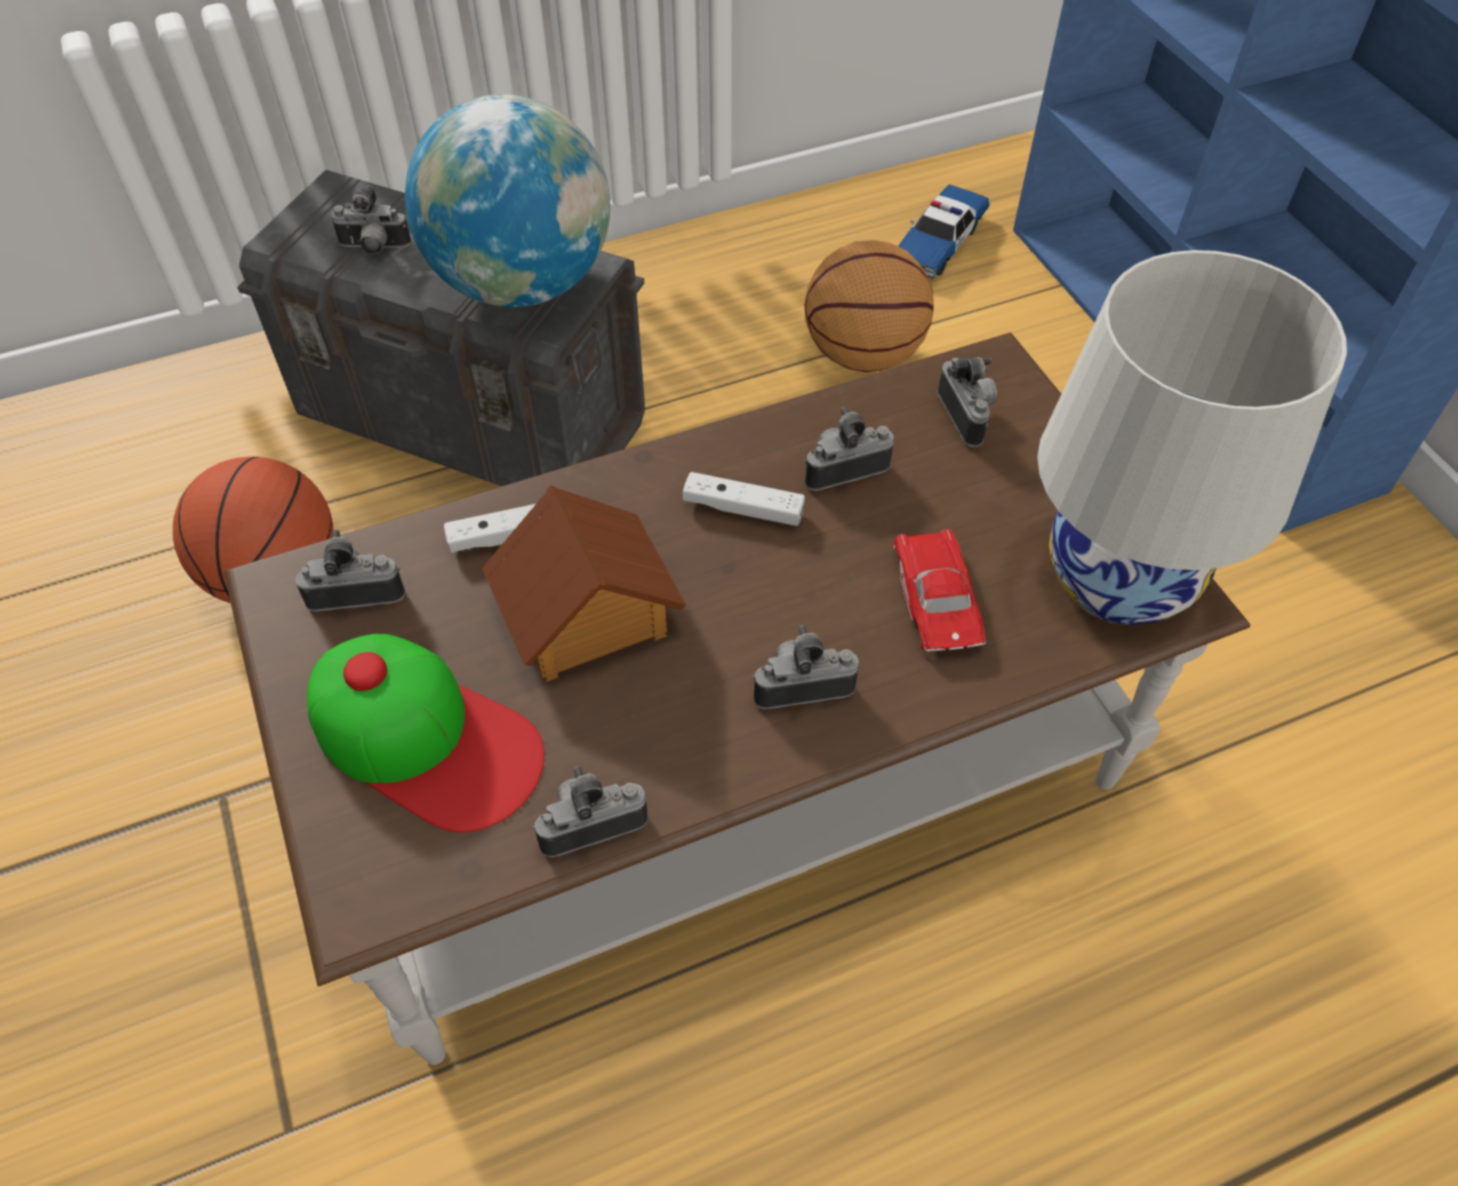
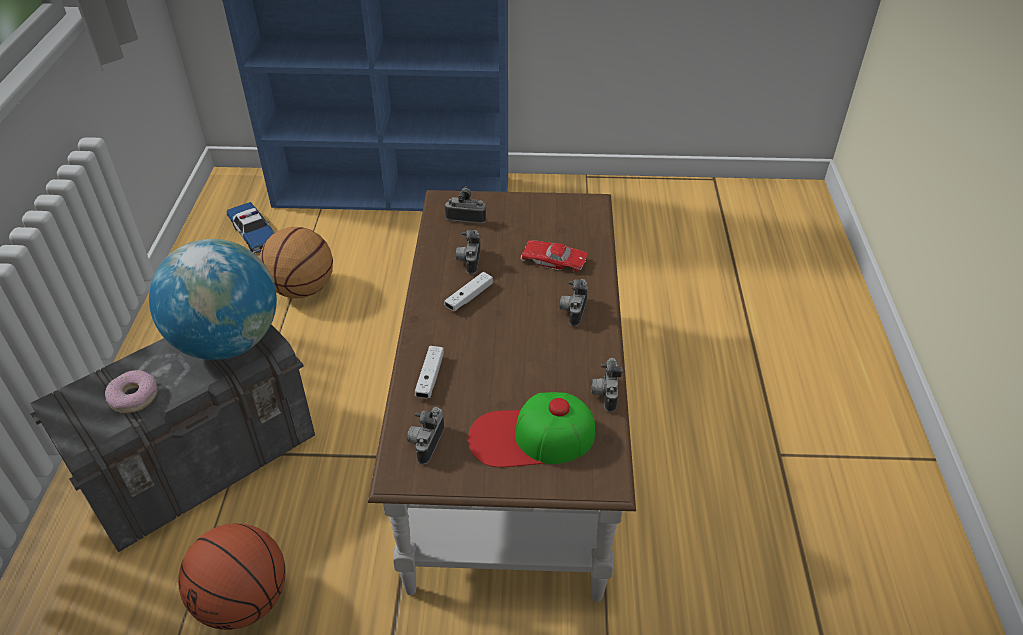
camera: 65 degrees left, 10 degrees down
(374, 249) = (133, 397): camera -> donut
(426, 739) = (531, 437): cap -> cap turned 150 degrees counterclockwise
(586, 615) = (495, 364): toy house -> none
(1120, 579) = (574, 213): white table lamp -> none

